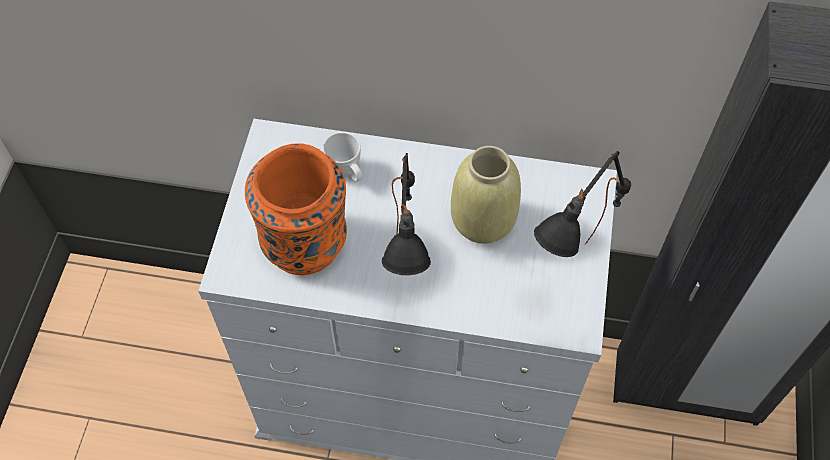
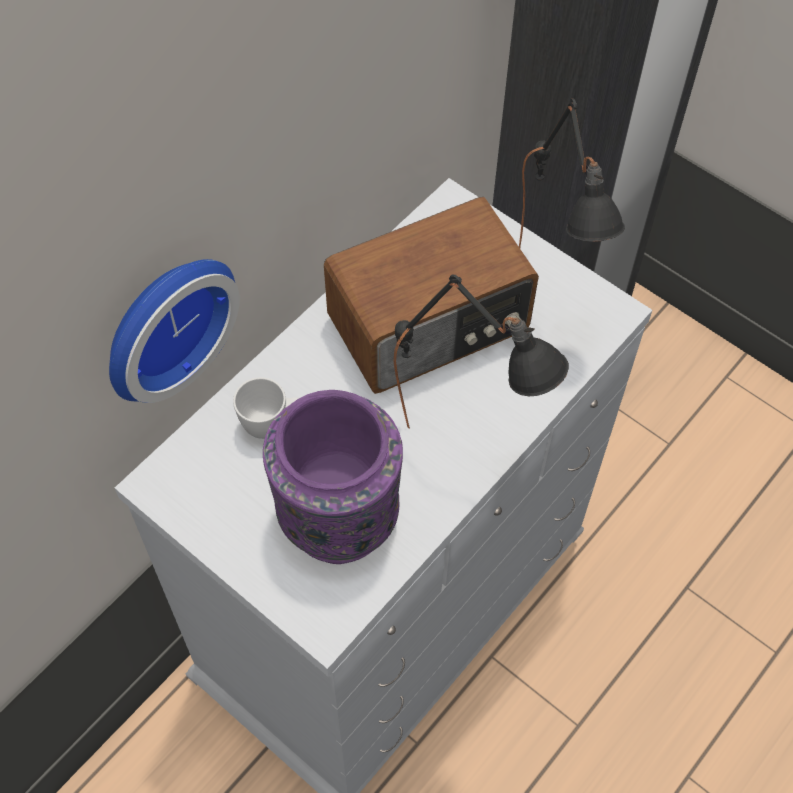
camera: 60 degrees left, 0 degrees up
(305, 241) = (337, 515): orange vase -> purple vase
(331, 56) = (163, 322): none -> wall clock
(484, 221) = (430, 325): beige vase -> radio

